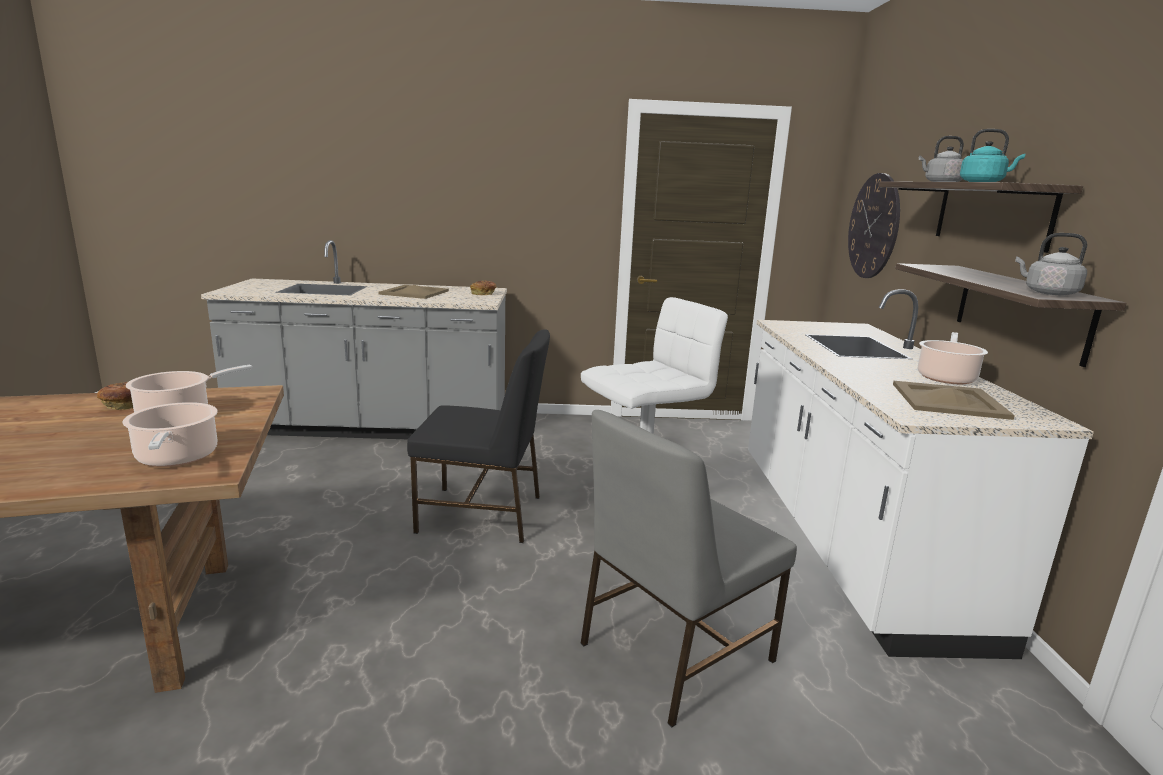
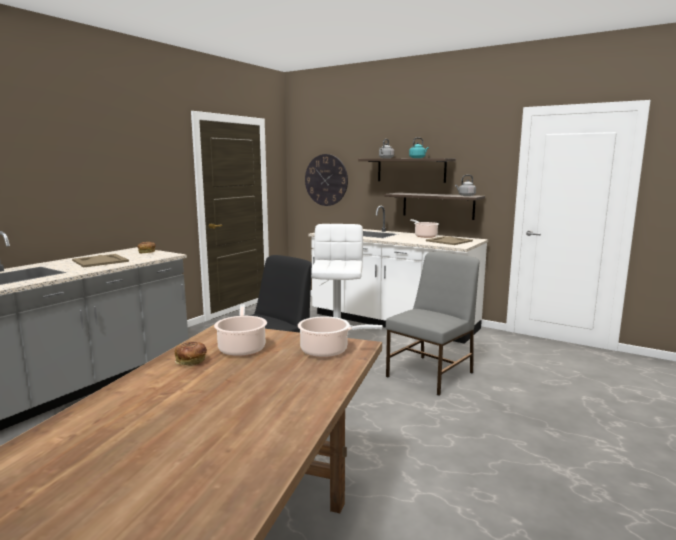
camera: 55 degrees left, 5 degrees down
(673, 652) = (431, 374): grey chair -> grey chair turned 135 degrees counterclockwise

